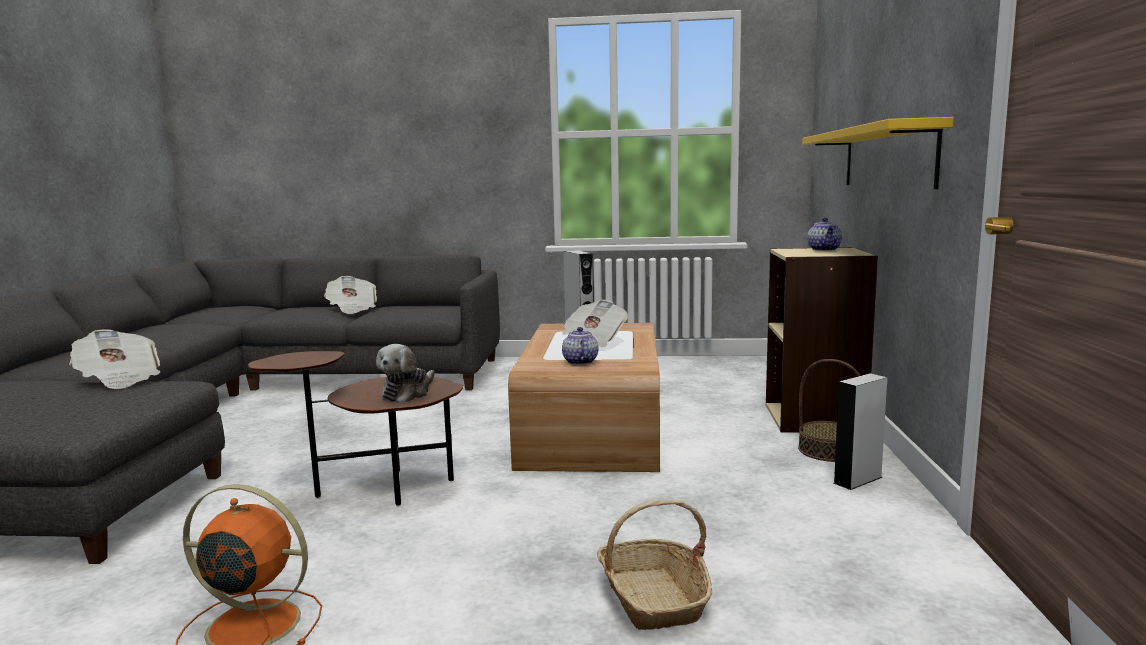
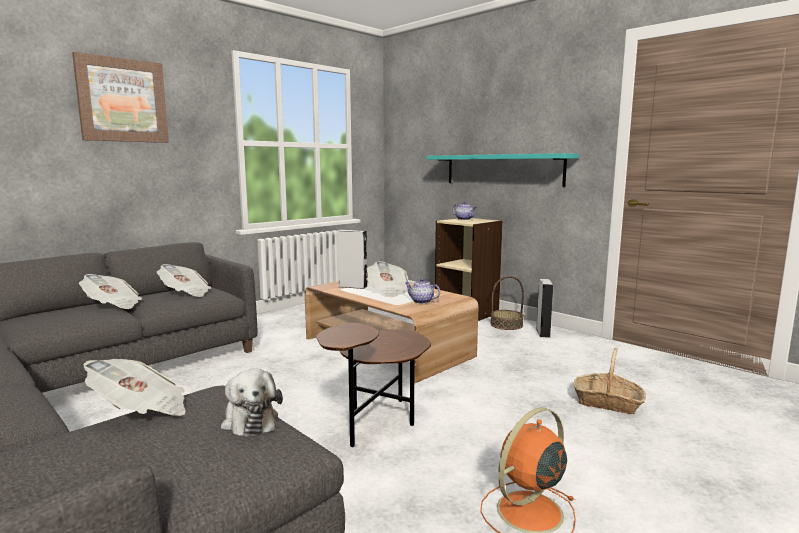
camera: 50 degrees left, 0 degrees up
(408, 393) = (398, 342): plush toy -> plush toy (249, 420)
(419, 308) = (185, 293): none -> newspaper
(420, 98) = (122, 100): none -> picture
(886, 157) = (502, 169): yellow shelf -> turquoise shelf

